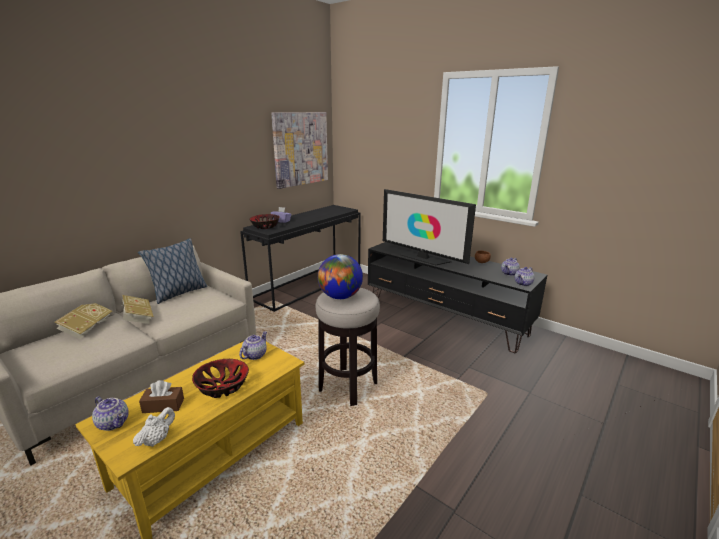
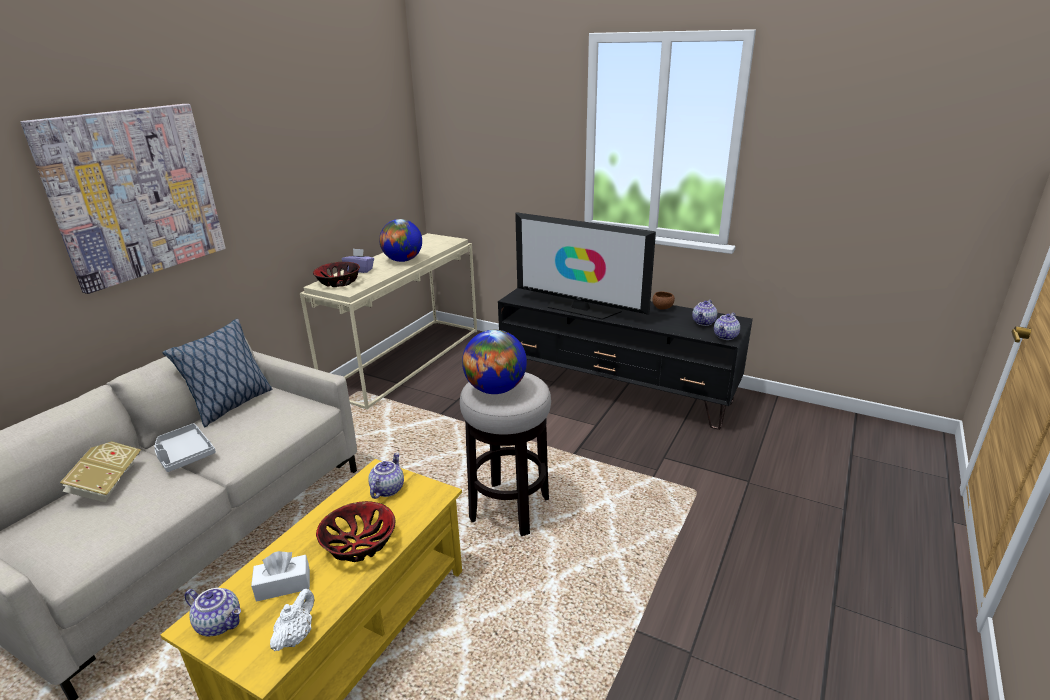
camera: 10 degrees left, 5 degrees up
(138, 318) = (184, 454): book -> grey tray
(163, 406) = (283, 585): brown tissue box -> white tissue box
(300, 149) = (374, 154): picture -> picture (135, 194)
(308, 285) = (405, 360): black console table -> beige console table
(311, 218) = (403, 260): none -> globe

